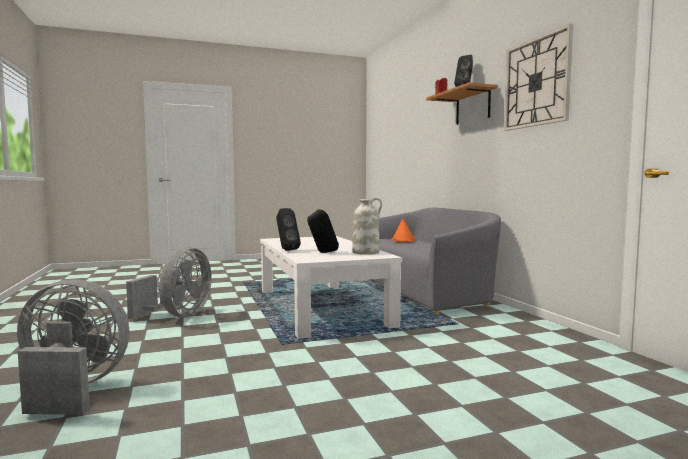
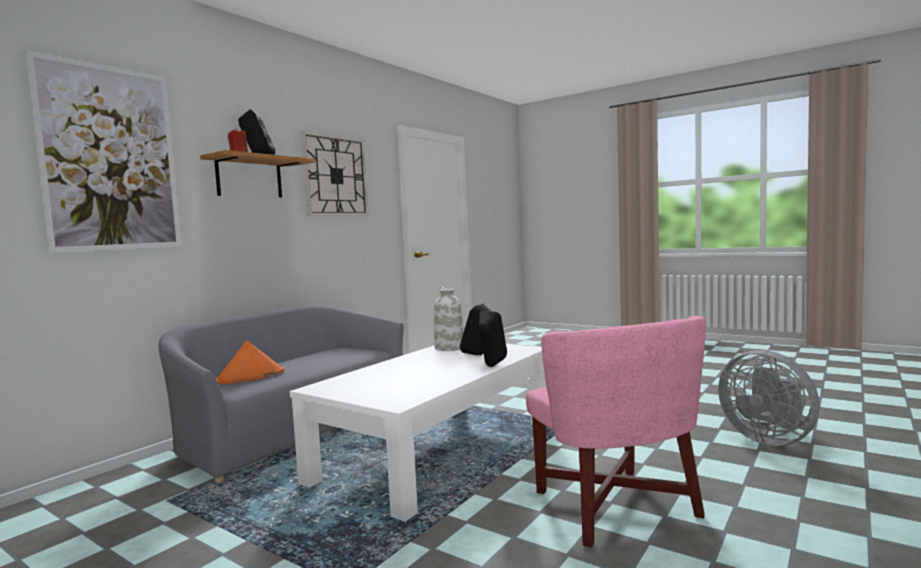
camera: 125 degrees left, 0 degrees up
(178, 316) = (615, 505): grey fan -> pink armchair
(425, 114) = (110, 158): none -> picture

